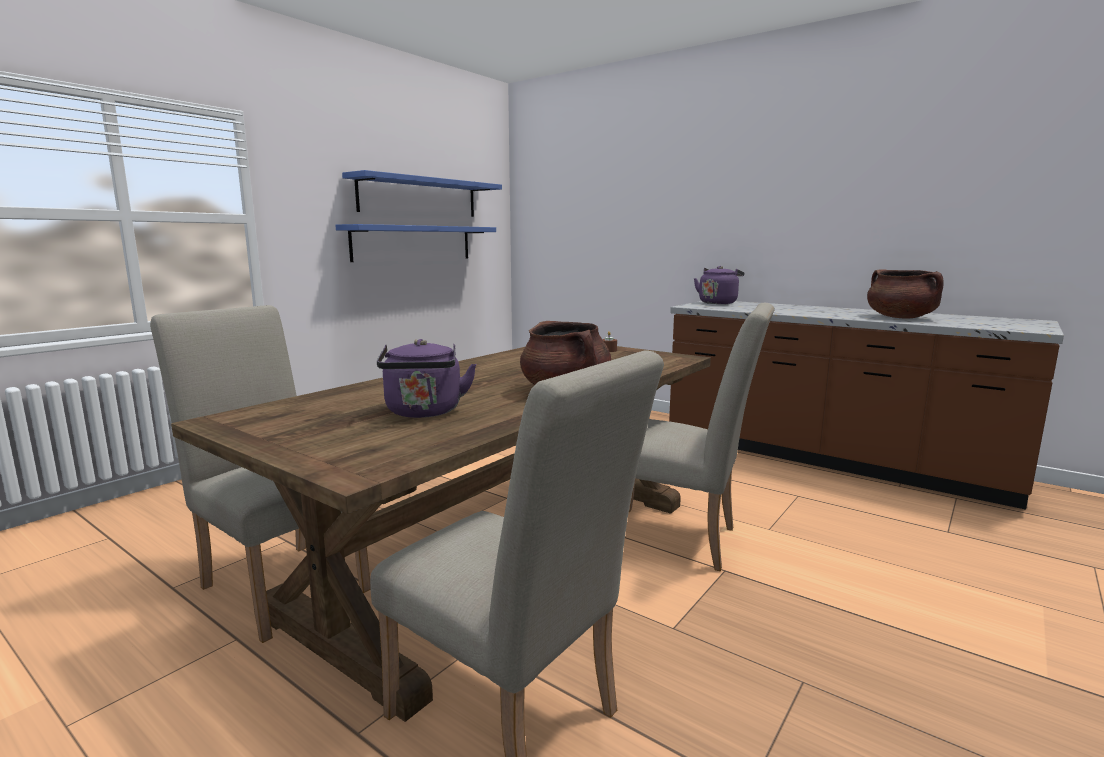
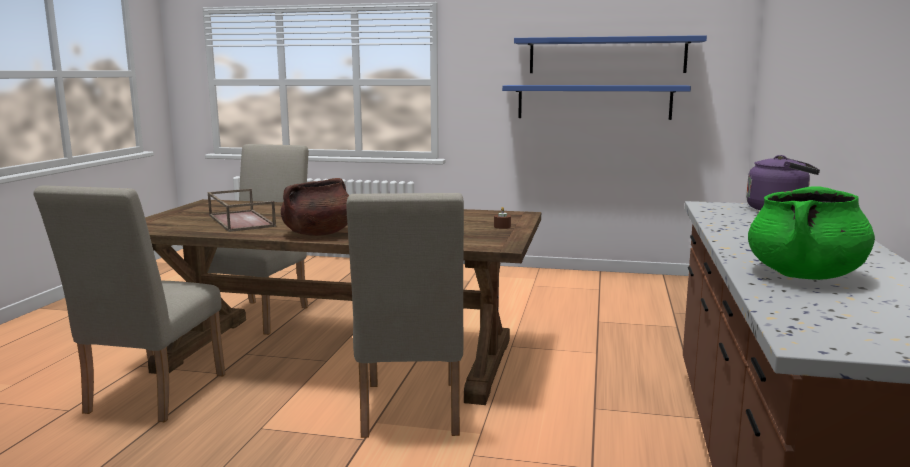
camera: 65 degrees right, 0 degrees up
(424, 412) = (240, 220): purple kettle -> brown tray
(901, 318) = (804, 275): brown cooking pot -> green cooking pot

